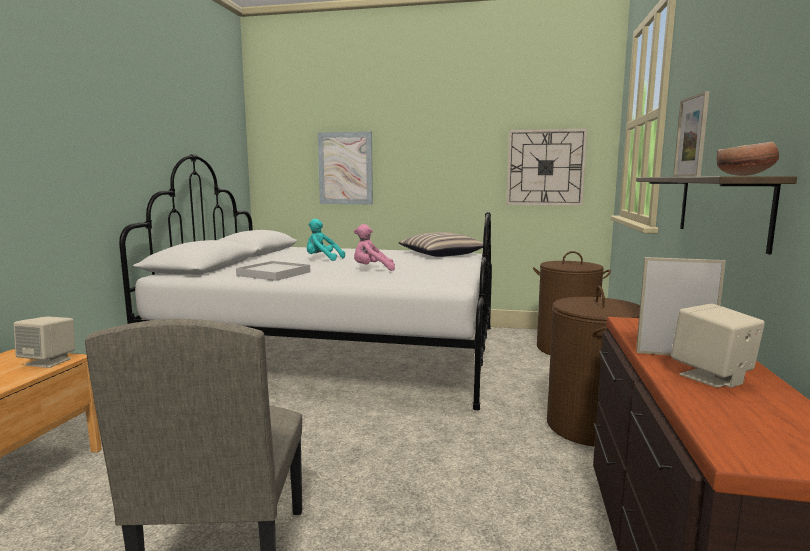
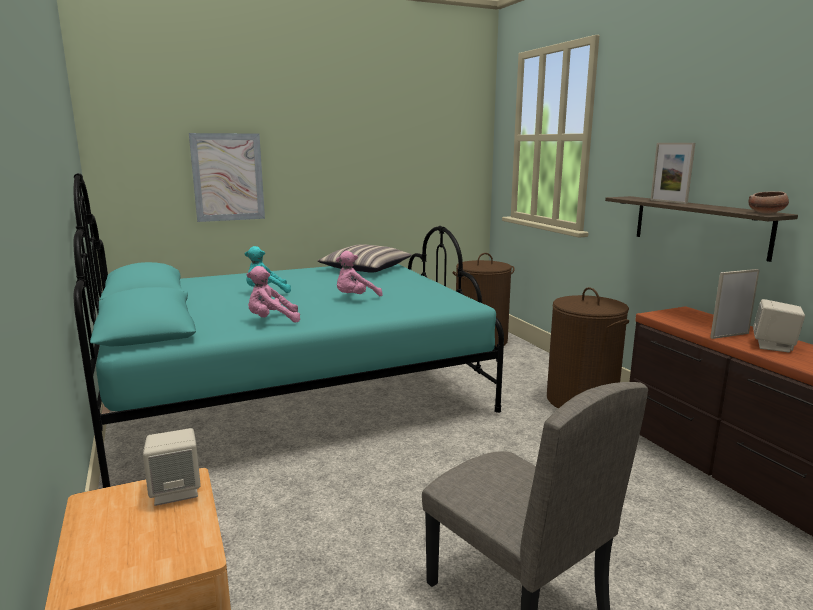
camera: 35 degrees left, 5 degrees up
(274, 274) = (272, 321): white tray -> pink plush toy
(338, 352) = (294, 393): white bed -> turquoise bed
(545, 167) = (437, 172): wall clock -> none

